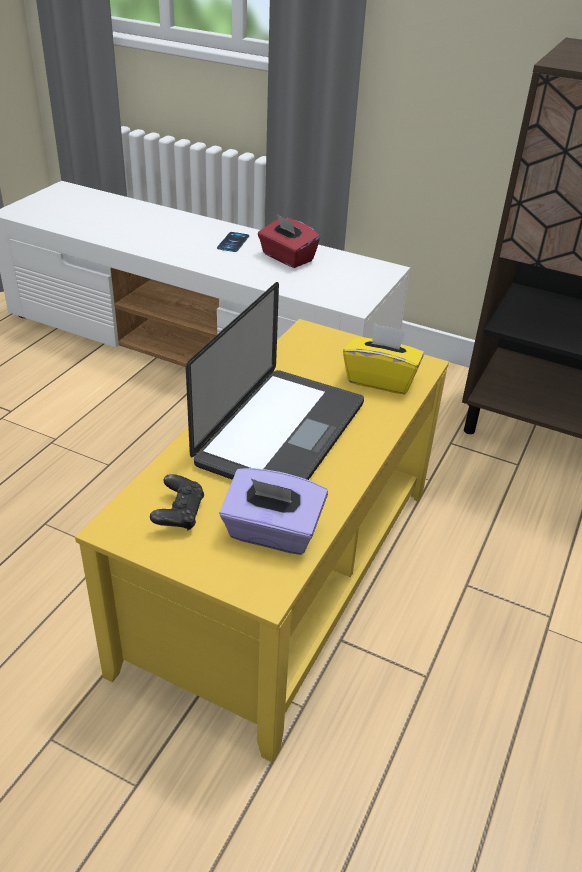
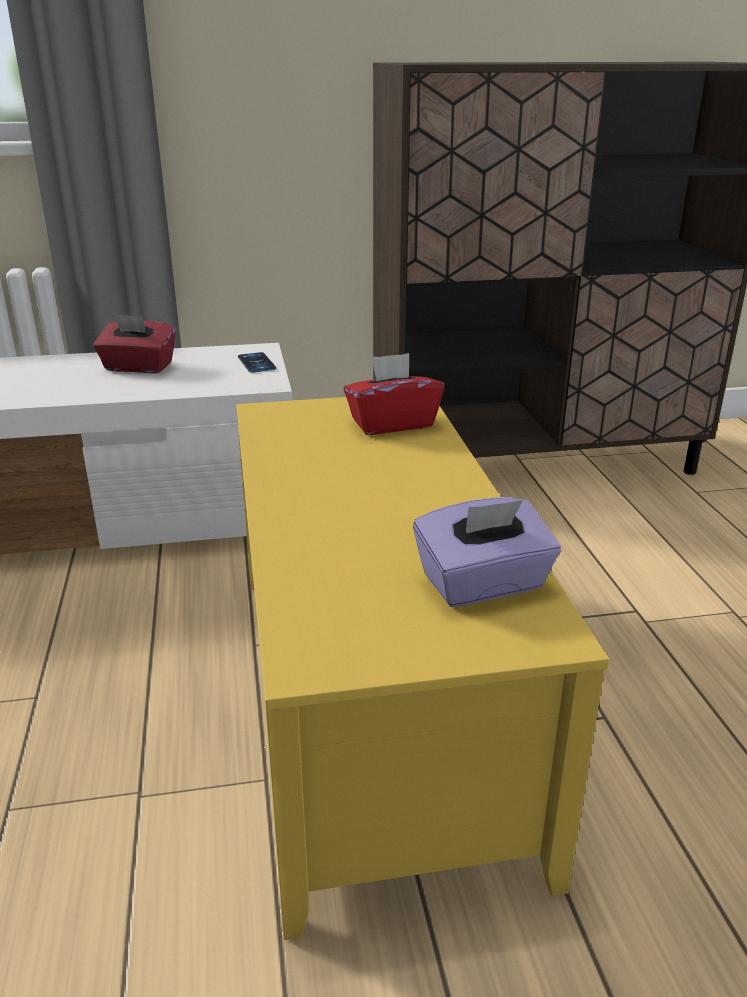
camera: 35 degrees left, 10 degrees down
(179, 514) = (361, 615): black game controller -> none
(233, 242) = (54, 371): phone -> phone (256, 363)
(281, 433) = (362, 499): laptop -> none
(380, 380) = (392, 423): yellow tissue box -> red tissue box

